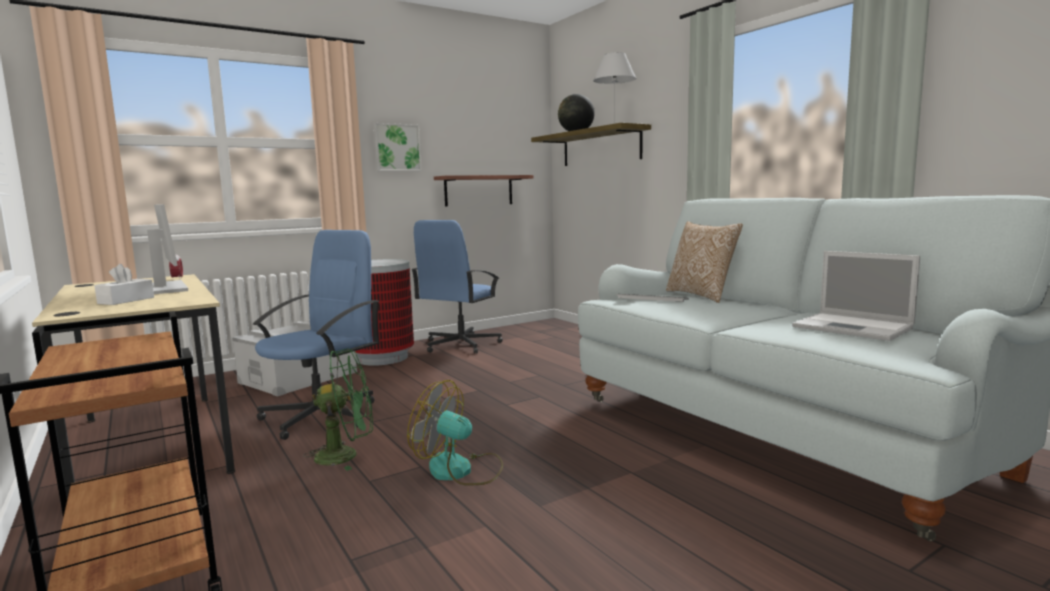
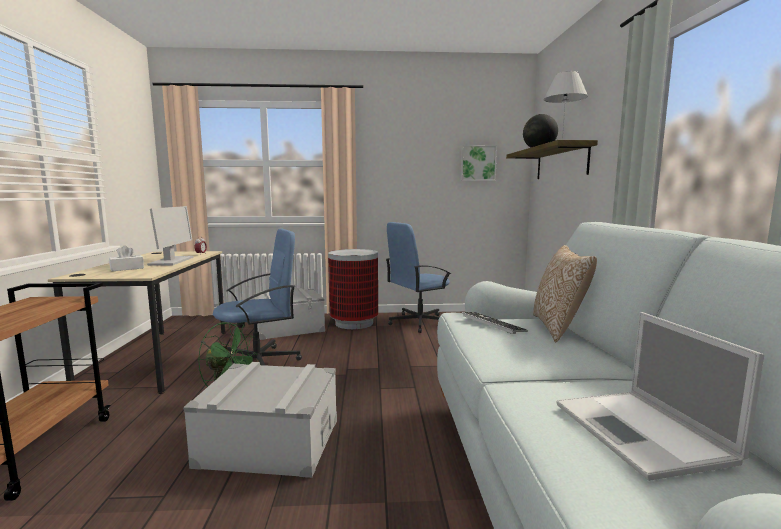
camera: 30 degrees right, 0 degrees up
(397, 147) = (388, 165): picture -> picture (478, 163)
(460, 470) = (269, 442): fan -> grey storage box
(479, 190) = (456, 199): shelf -> none

